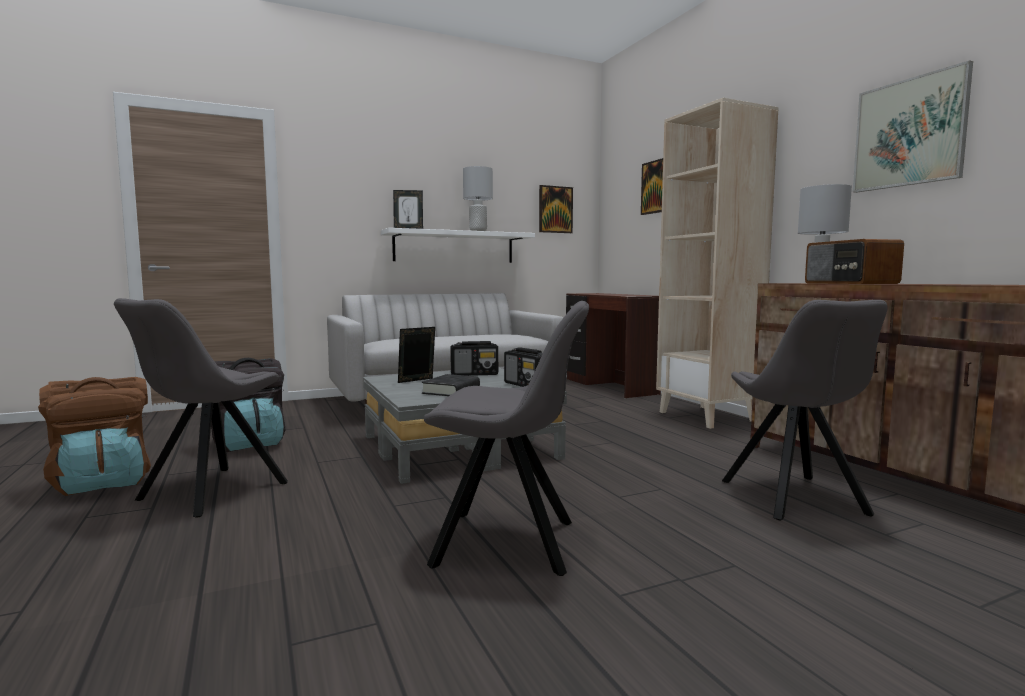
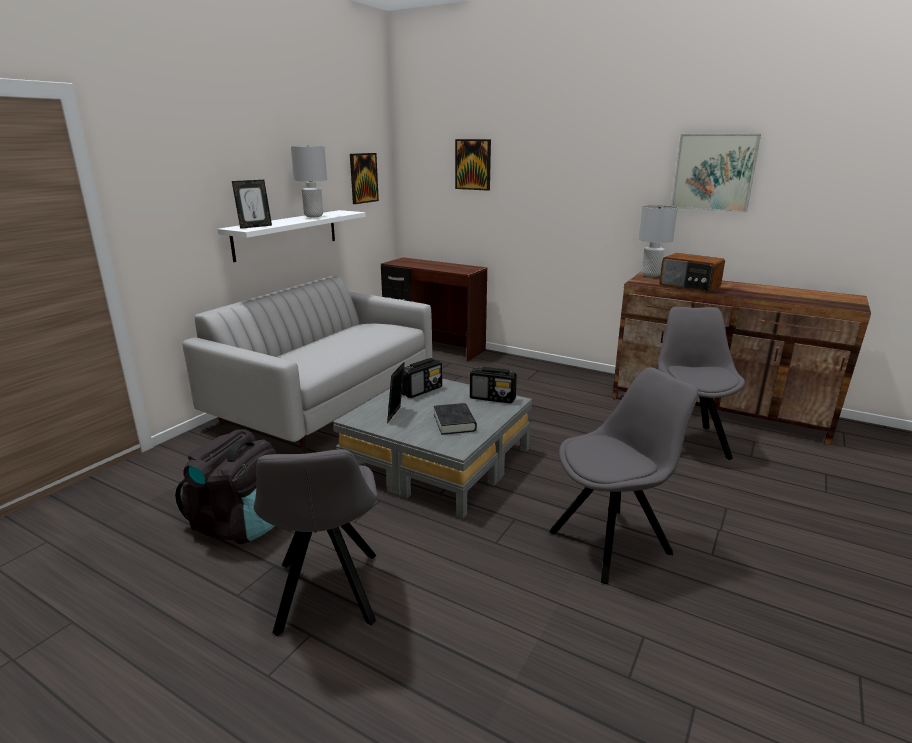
camera: 35 degrees left, 15 degrees up
(103, 483) = (190, 634): brown backpack -> none
(707, 417) = (550, 371): beige bookcase -> none
(794, 497) = (687, 441): grey chair -> grey chair turned 135 degrees counterclockwise

